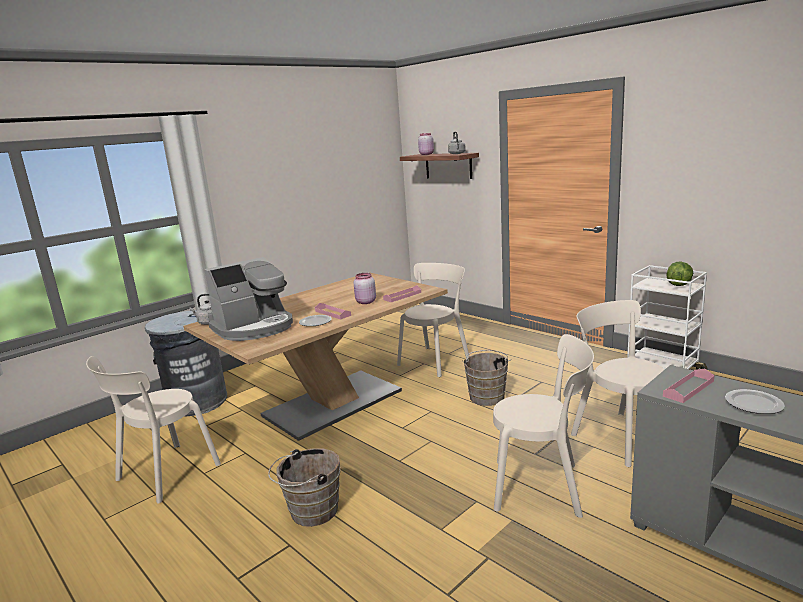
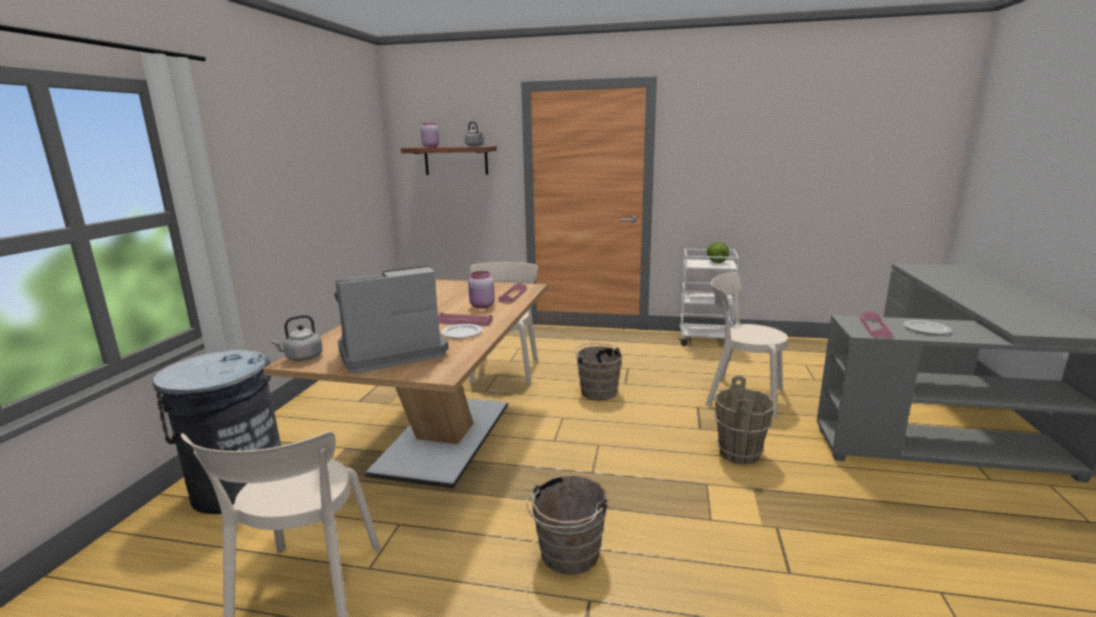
camera: 35 degrees left, 0 degrees up
(255, 328) = (390, 352): coffee machine -> coffee machine turned 135 degrees counterclockwise
(542, 487) = (740, 453): beige chair -> brown bucket

